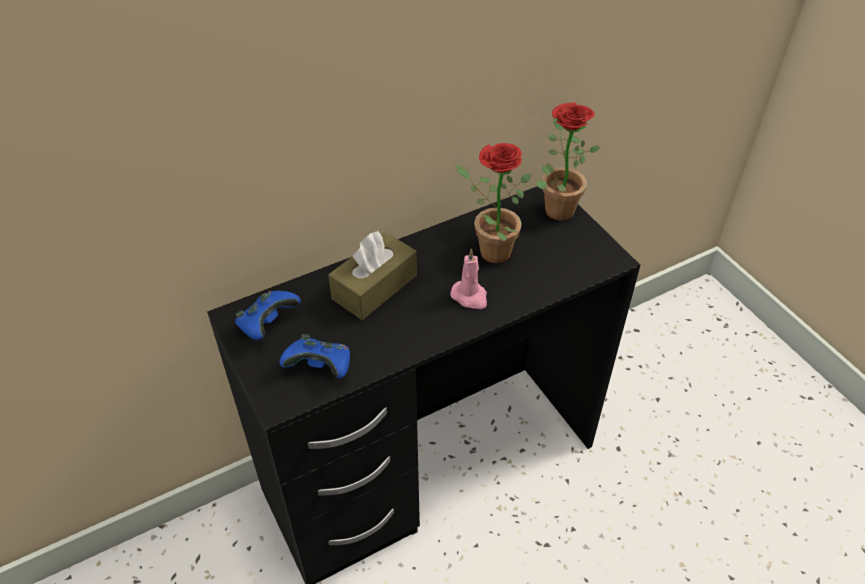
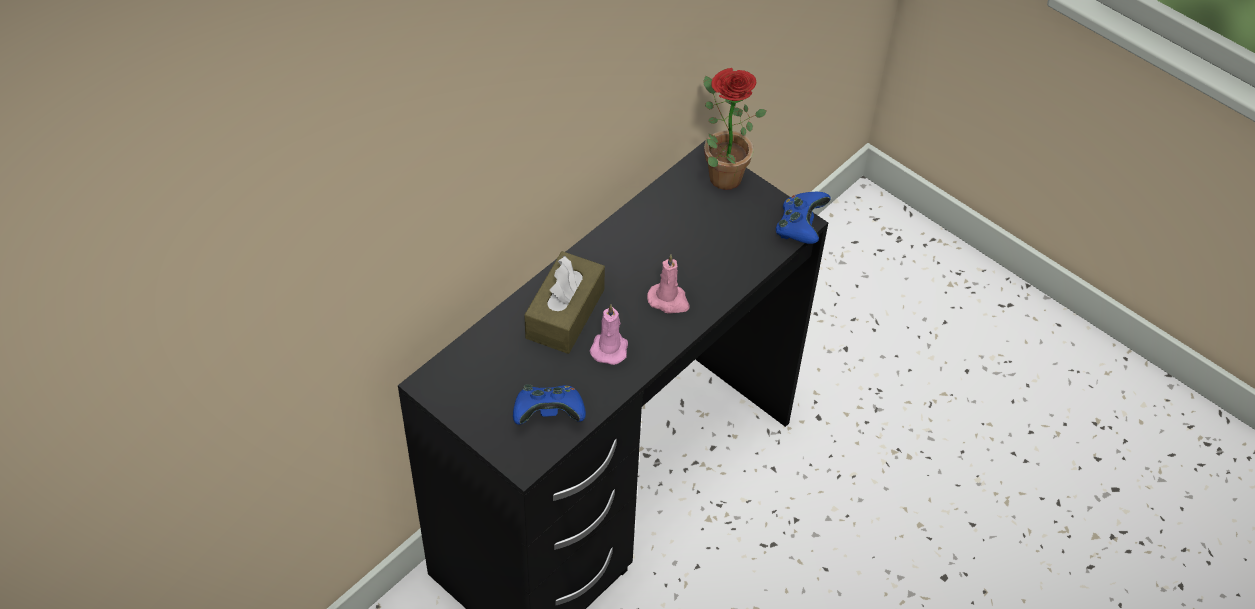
camera: 20 degrees left, 5 degrees up
(267, 324) = (471, 382): blue game controller -> blue game controller (800, 228)
(400, 323) = (610, 347): none -> pink candle
(488, 251) = (668, 243): potted plant -> none

